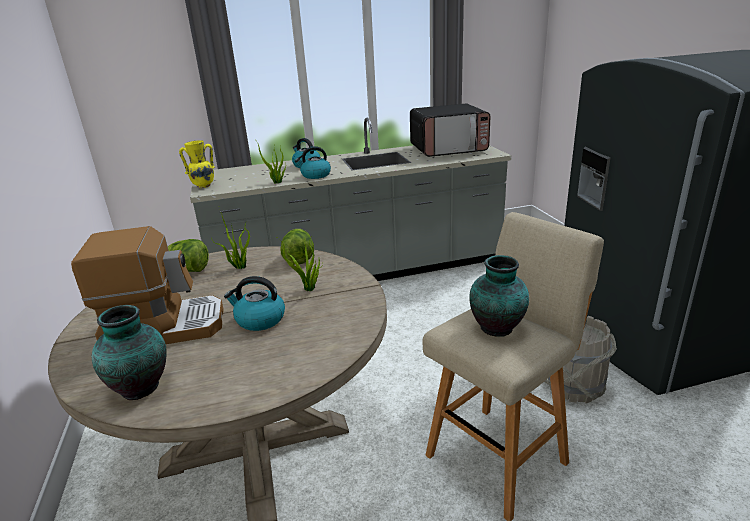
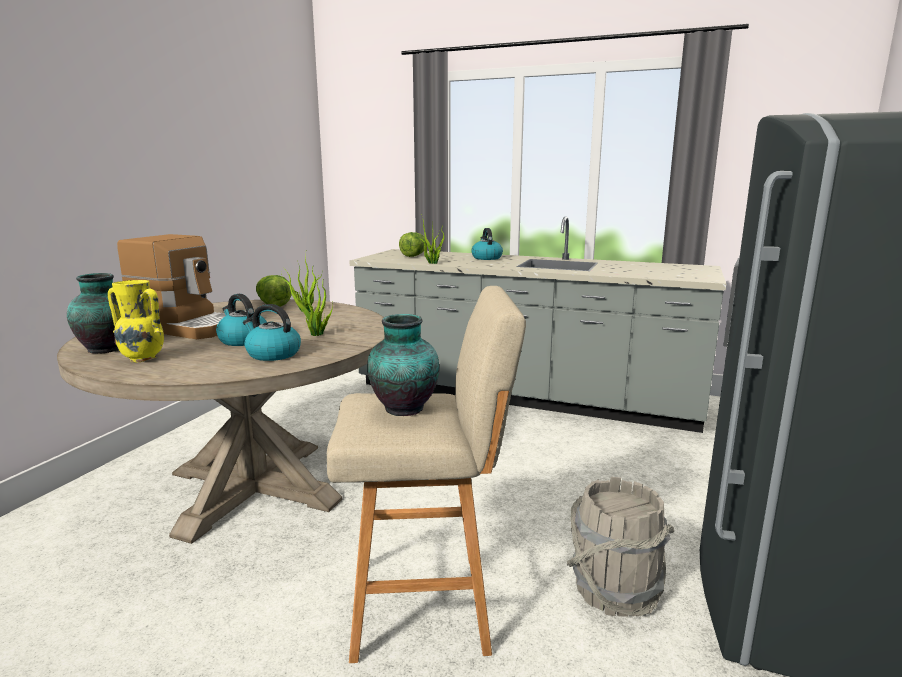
camera: 35 degrees right, 10 degrees down
(203, 186) = (375, 256): yellow vase -> yellow vase (142, 359)
(299, 258) = (355, 317): lettuce -> lettuce (415, 255)
(315, 175) = (475, 264): kettle -> kettle (272, 354)
(449, 149) = (660, 269): microwave -> none

